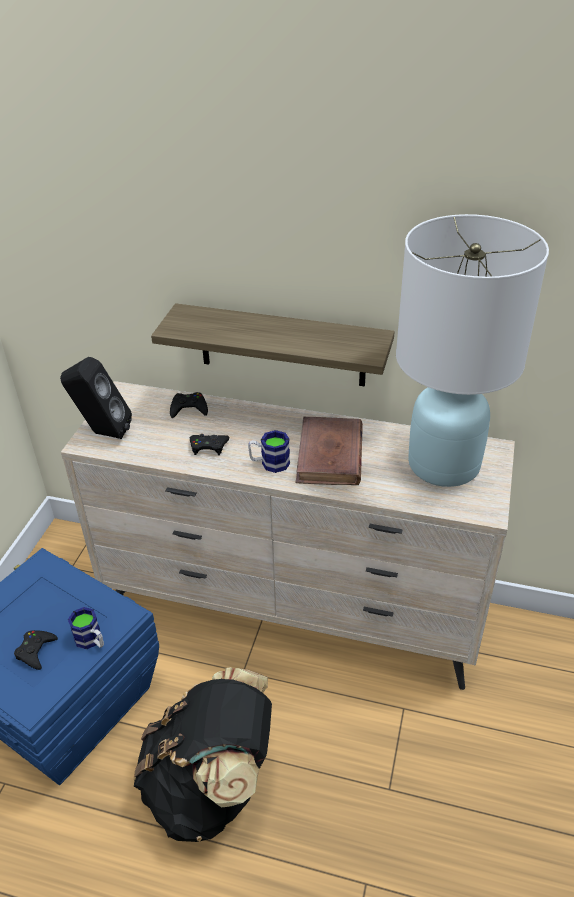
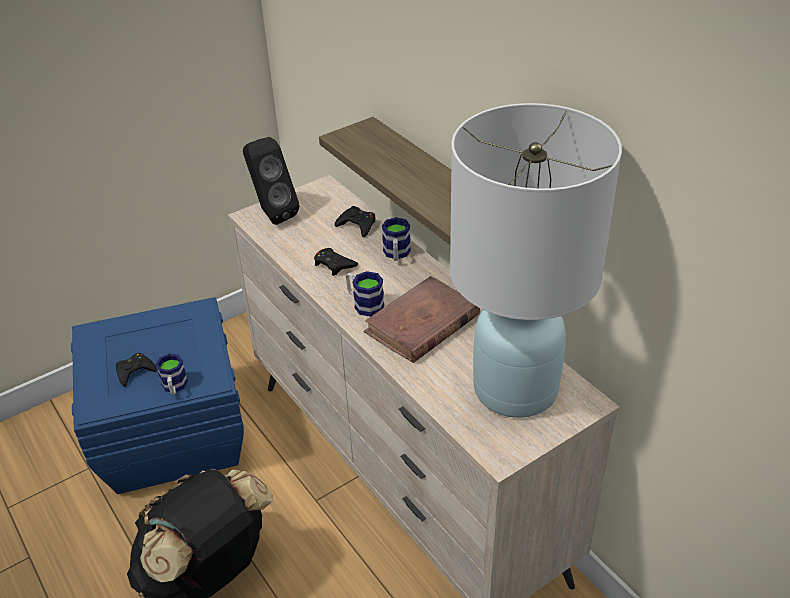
camera: 40 degrees right, 0 degrees up
(248, 416) = (396, 254): none -> mug

